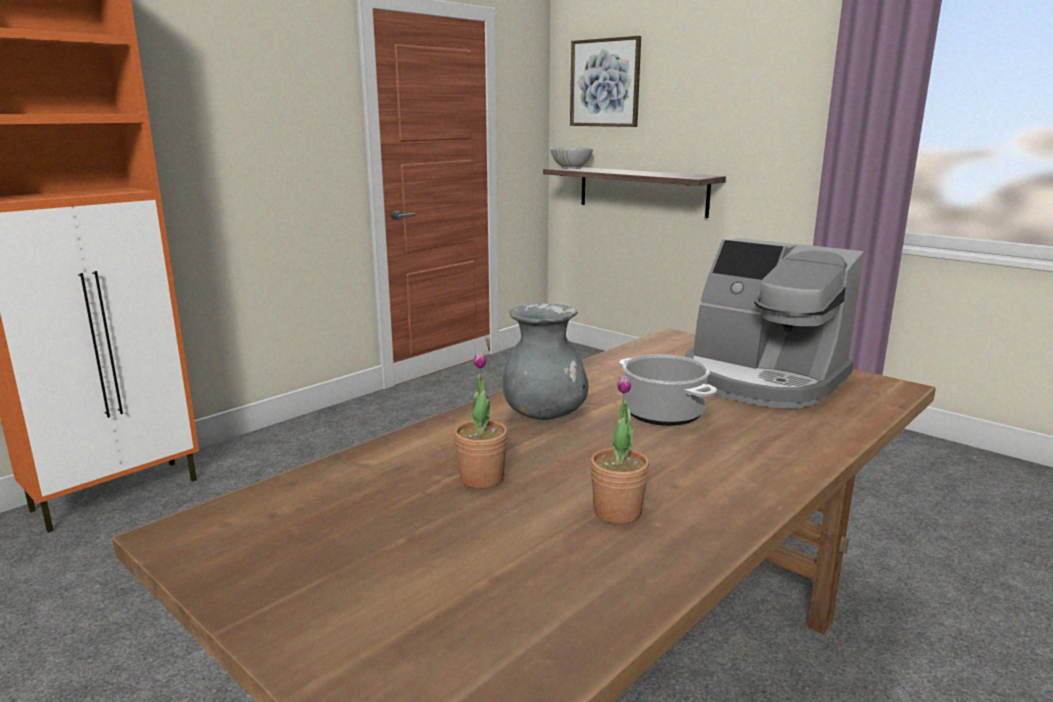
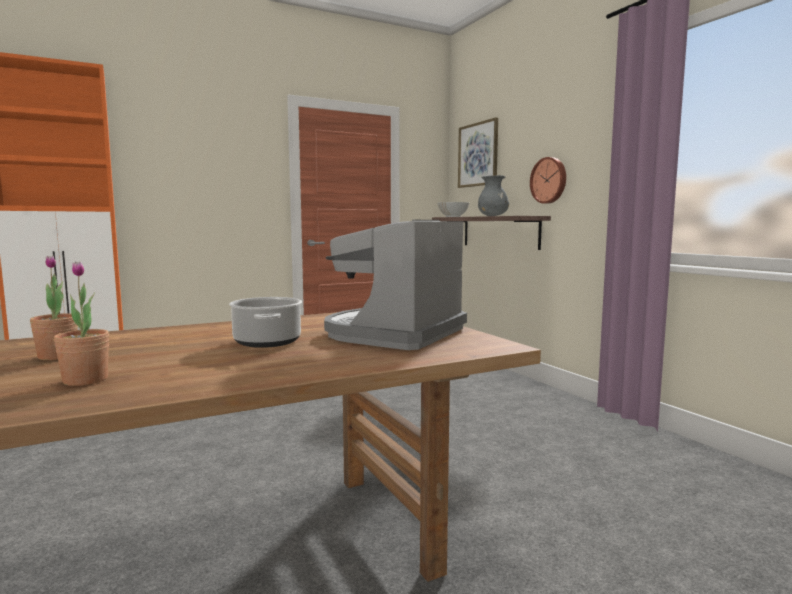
camera: 20 degrees right, 10 degrees down
(544, 415) = (186, 335): grey vase -> grey vase (493, 216)
(724, 131) = (549, 180): none -> wall clock
(761, 380) = (394, 333): coffee machine -> coffee machine turned 60 degrees clockwise

